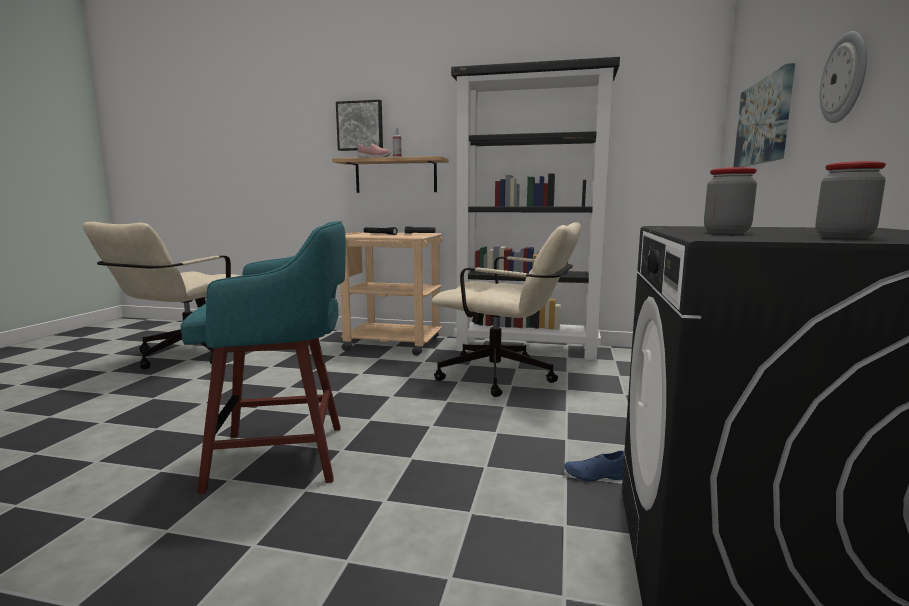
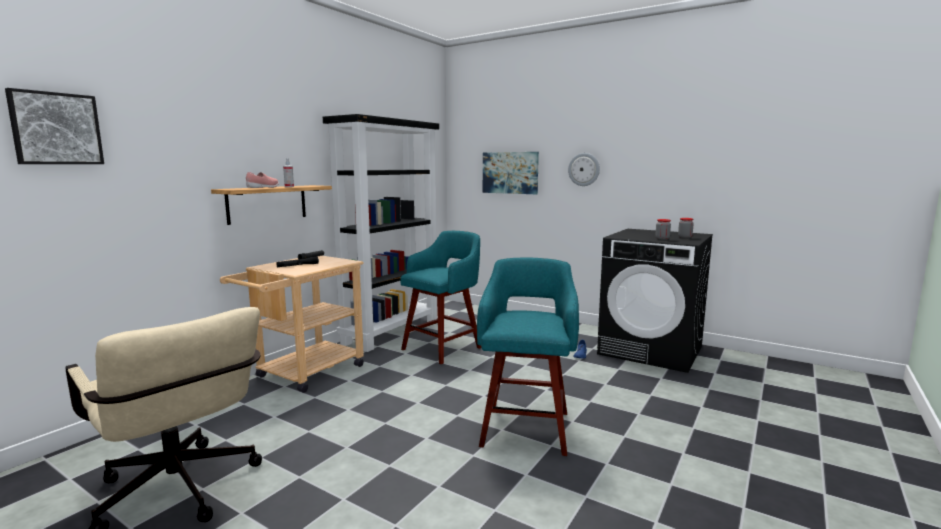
camera: 70 degrees left, 0 degrees up
(360, 126) = (227, 150): picture -> picture (56, 129)
(506, 377) = (443, 348): beige office chair -> turquoise stool

